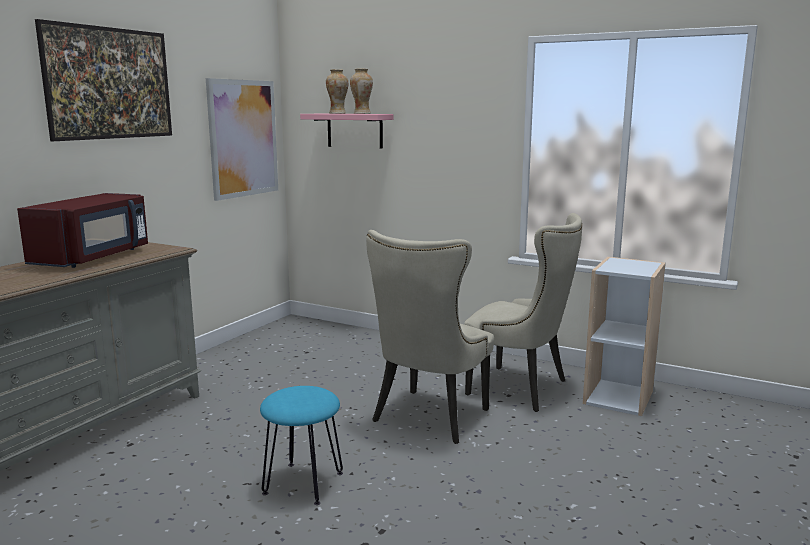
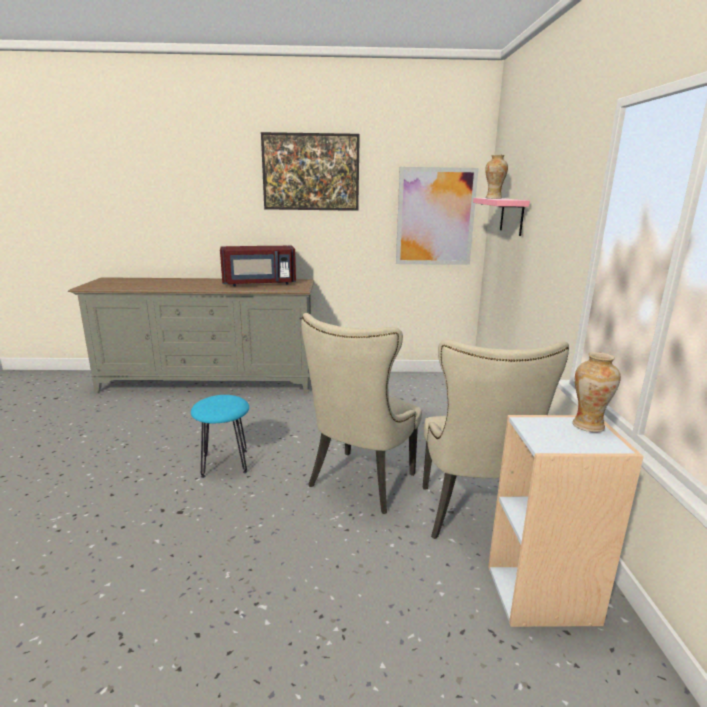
camera: 60 degrees right, 5 degrees up
(362, 113) = (502, 199): vase -> vase (588, 425)
(430, 417) = (361, 482): beige chair -> beige chair turned 60 degrees counterclockwise

